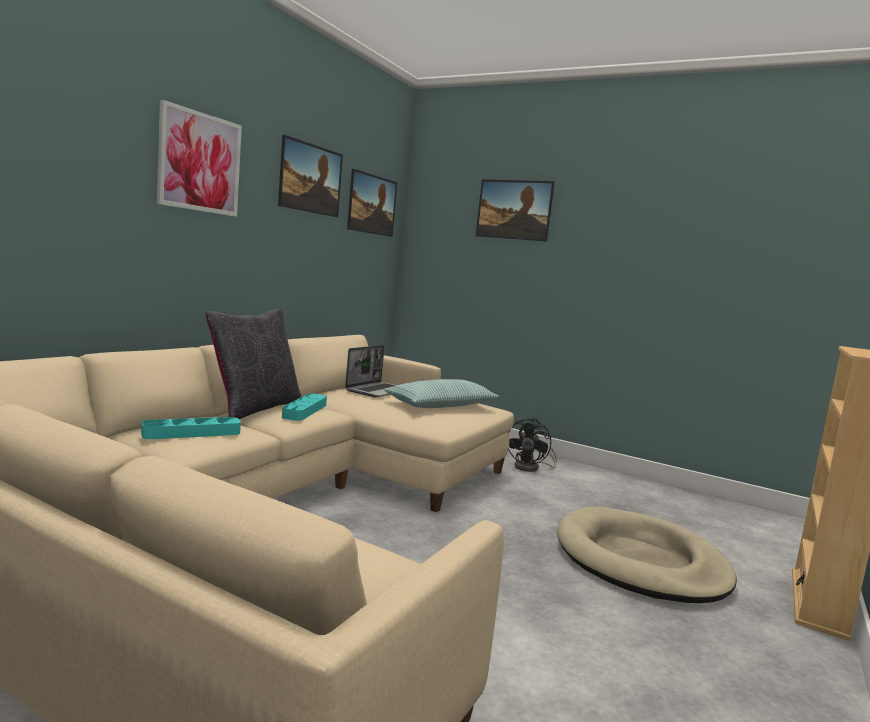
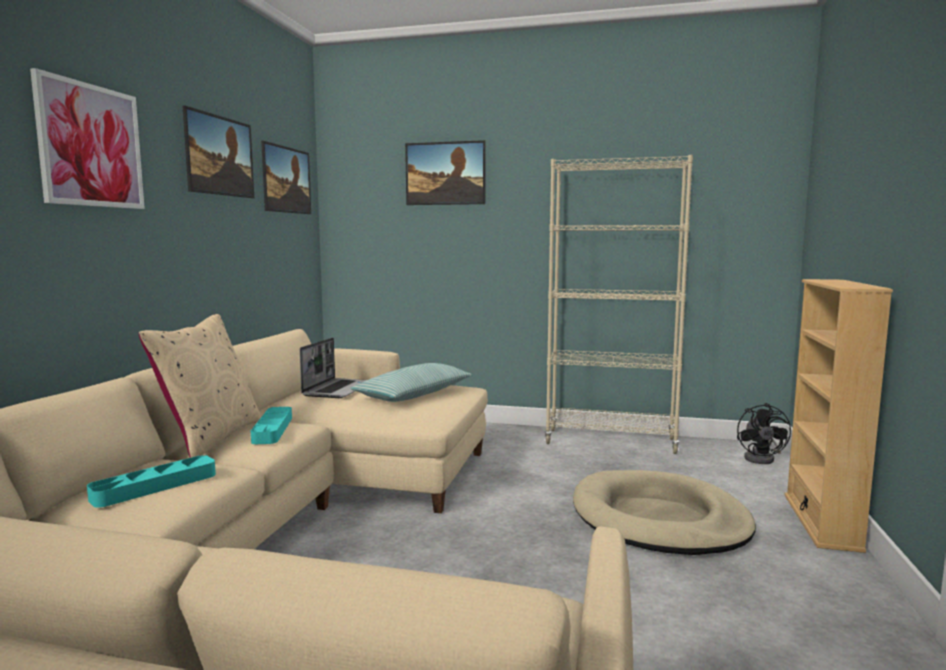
camera: 15 degrees left, 0 degrees up
(255, 408) = (210, 438): black pillow -> beige pillow
(531, 468) = (507, 442): black fan -> black fan (762, 458)
(634, 486) = (610, 441): none -> beige bookcase

